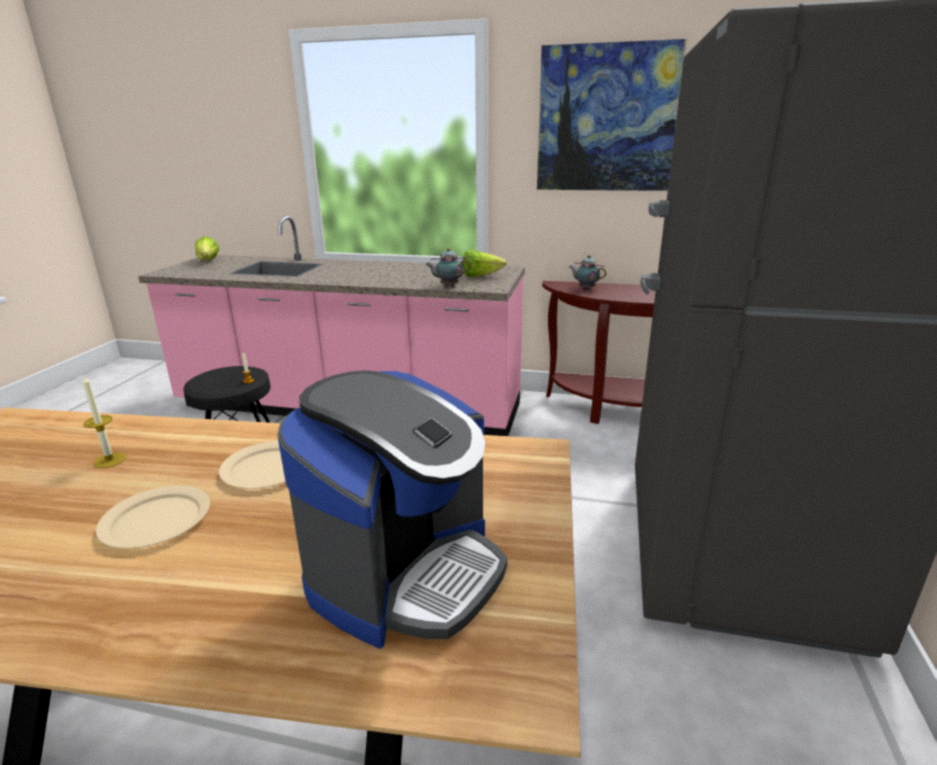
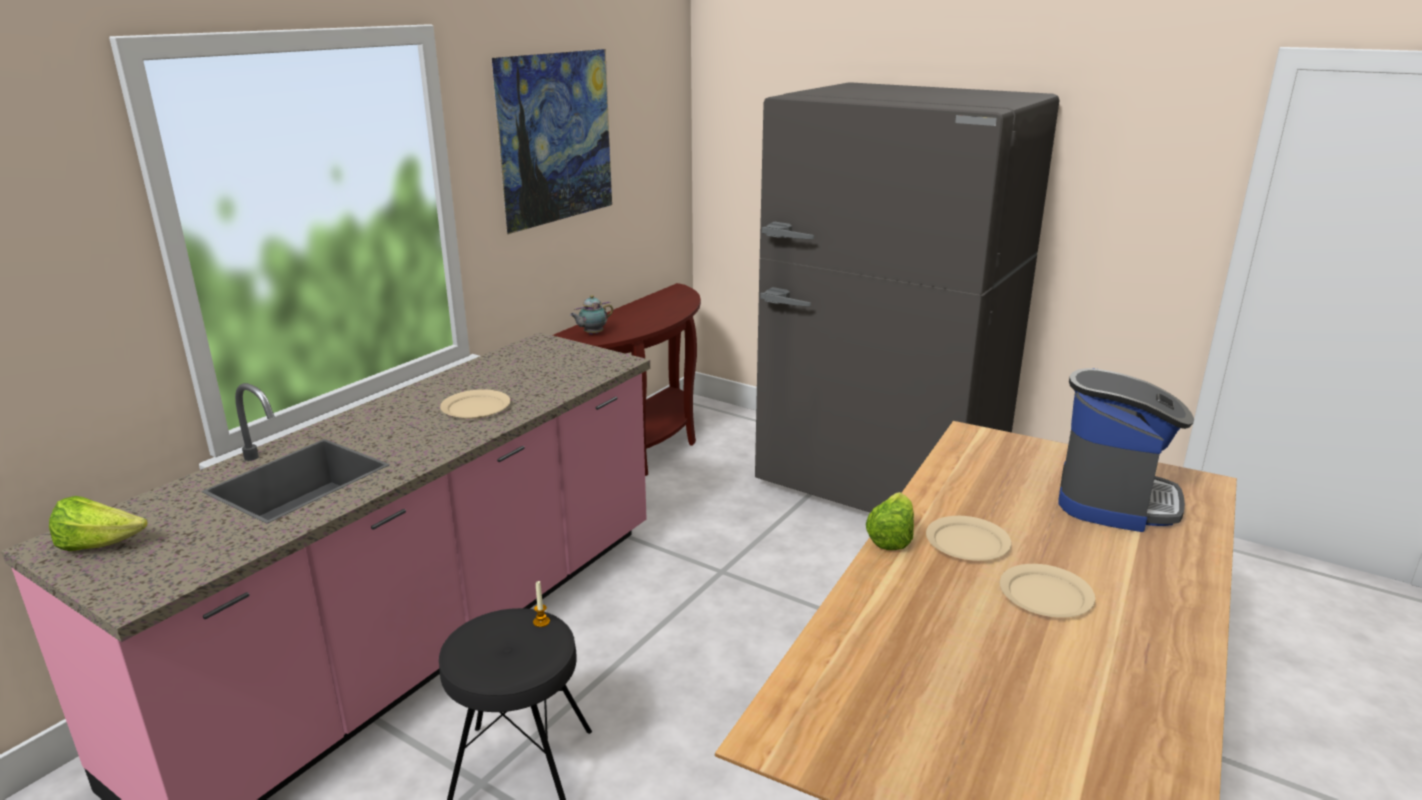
camera: 70 degrees left, 0 degrees up
(110, 460) = (925, 631): candle -> none
(382, 275) = (476, 407): none -> beige plate
(406, 571) = (1114, 499): coffee machine -> coffee machine turned 60 degrees clockwise
(448, 286) = (583, 380): teapot -> none
(480, 276) = (559, 358): lettuce -> lettuce (891, 538)

